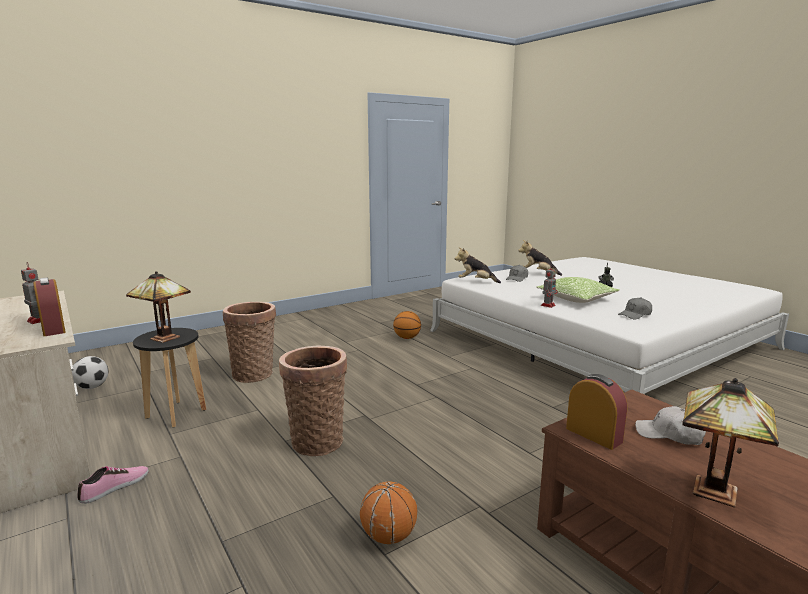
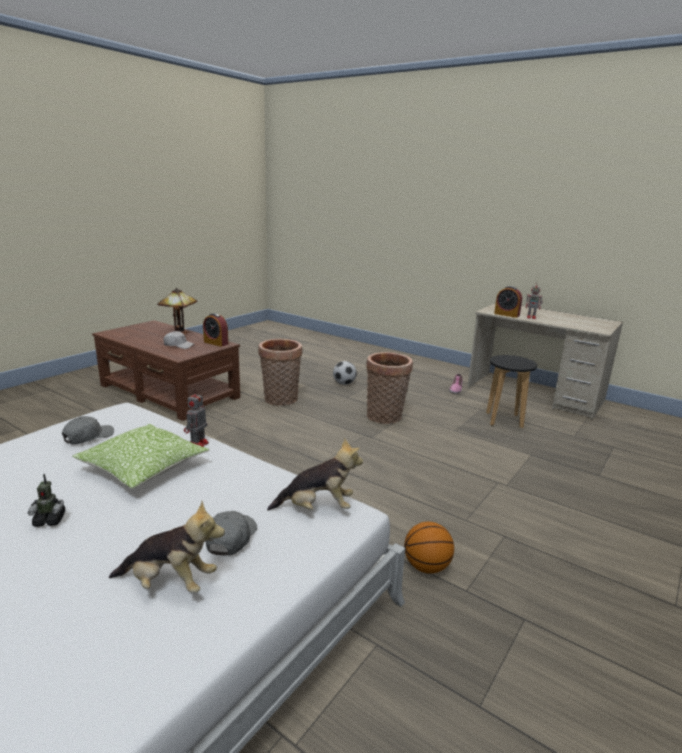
camera: 160 degrees right, 5 degrees up
(92, 387) = (611, 429): football -> football (344, 383)
(162, 338) = (512, 360): table lamp -> none
(254, 373) = (519, 462): basket -> basket (280, 400)
(388, 536) = (309, 389): basketball -> none

